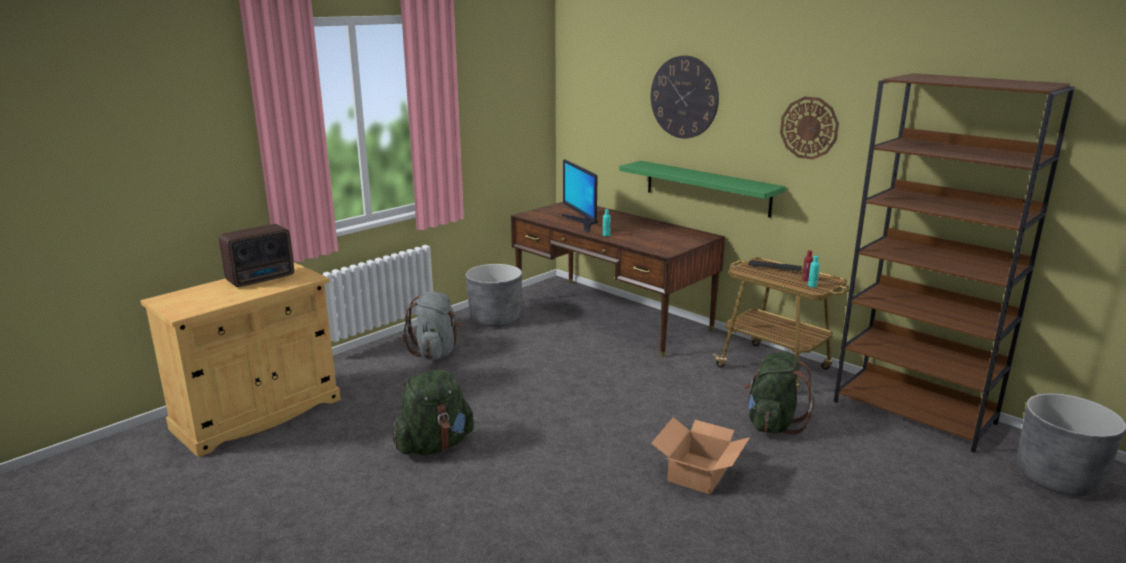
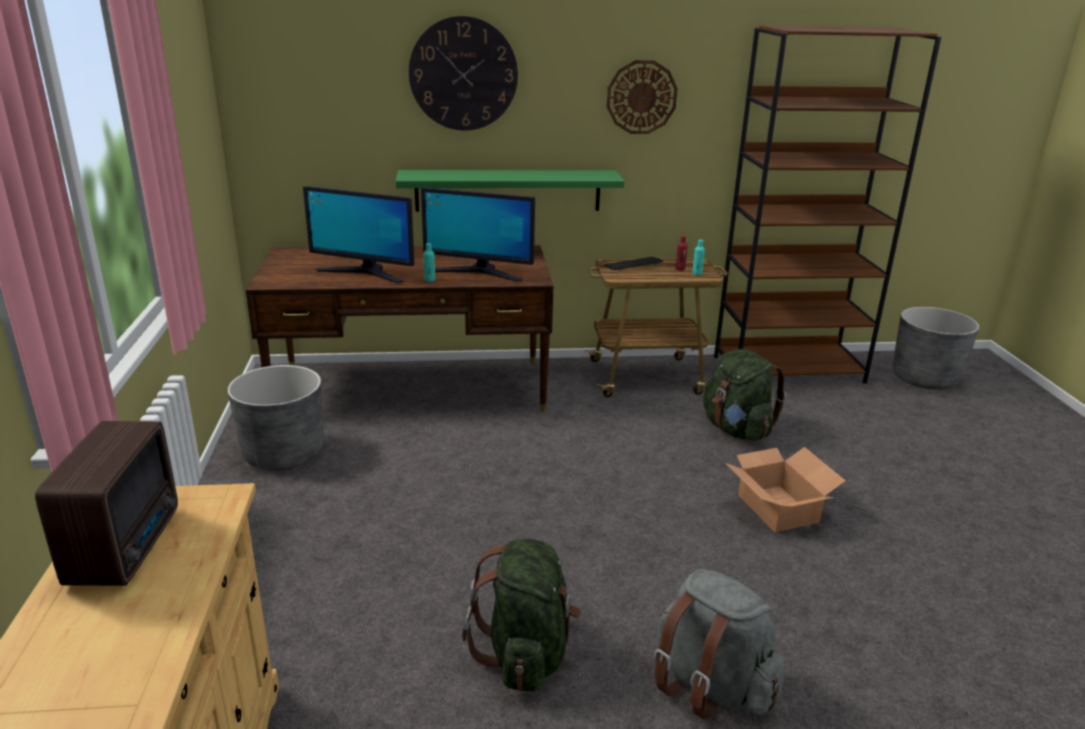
camera: 50 degrees left, 5 degrees up
(436, 352) = (287, 536): grey backpack -> grey backpack (710, 685)
(643, 239) = (479, 272): none -> monitor

